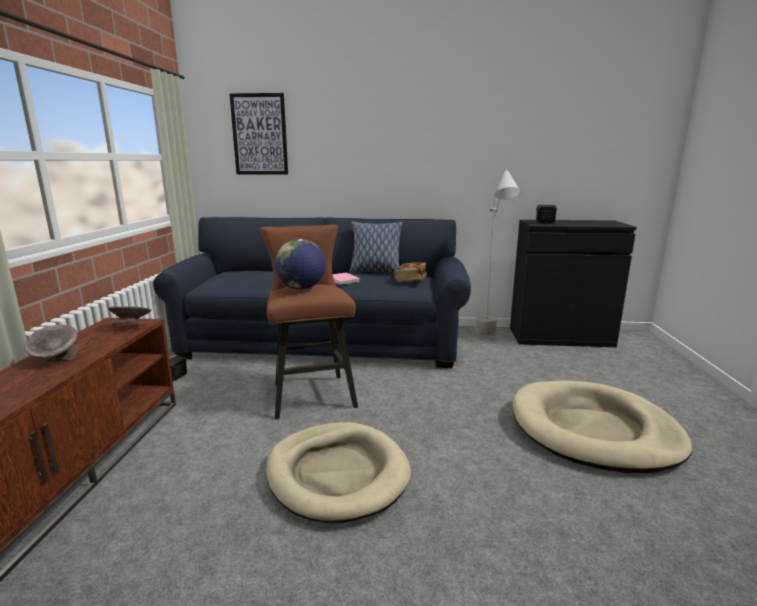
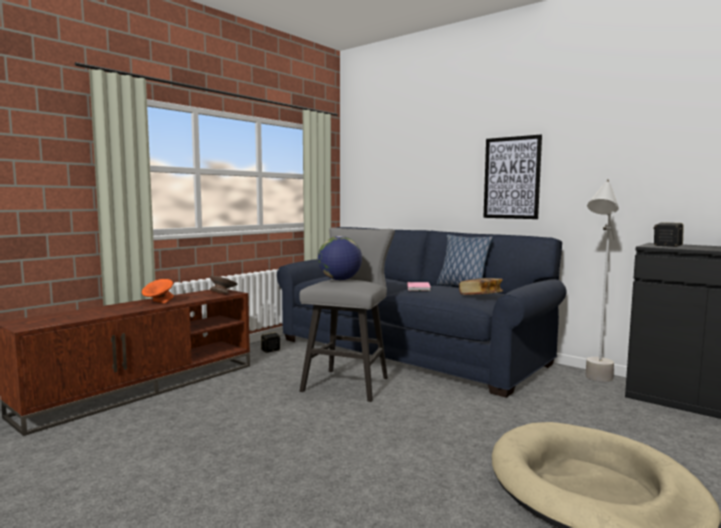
camera: 35 degrees right, 10 degrees down
(57, 361) = (158, 302): grey bowl -> orange bowl
(259, 134) = (390, 157): picture -> picture (512, 178)
(311, 392) = (349, 383): brown stool -> grey stool
(337, 474) = (294, 436): beige dog bed -> none

